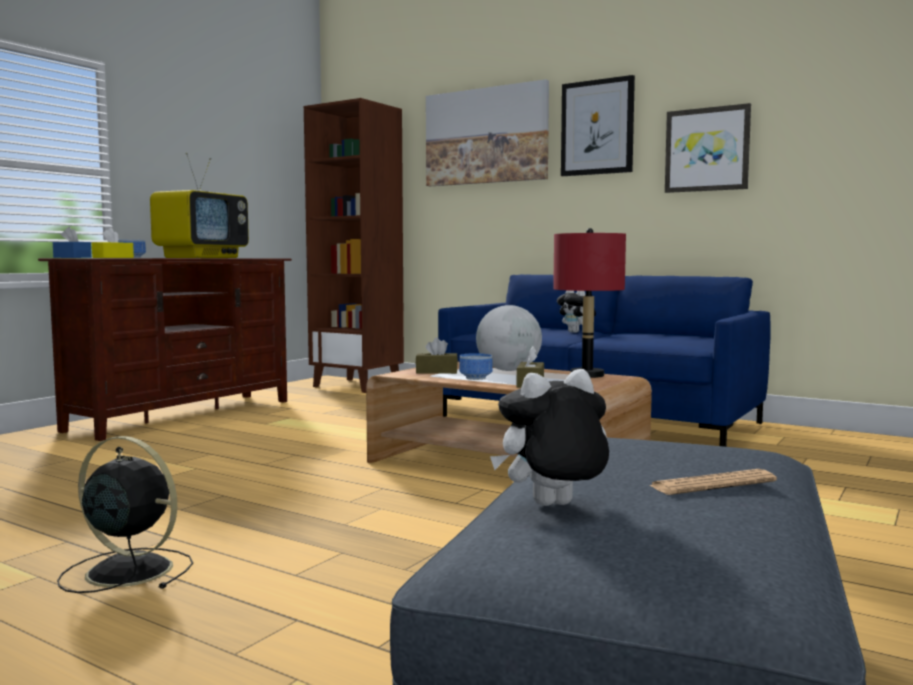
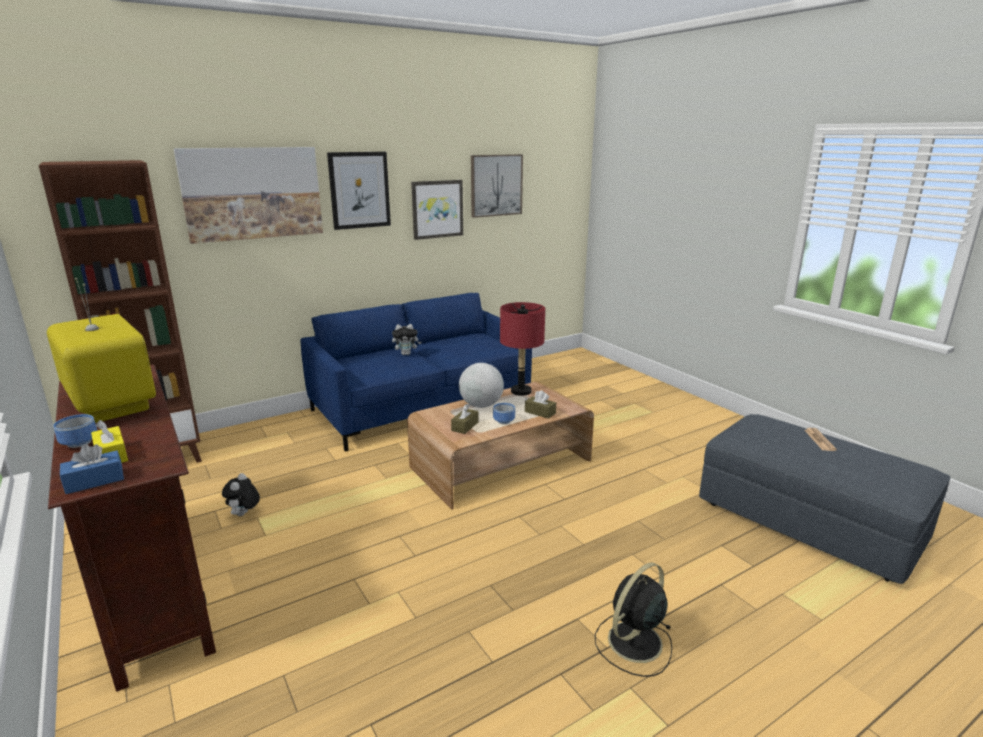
camera: 65 degrees left, 15 degrees up
(553, 507) = (848, 472): plush toy -> plush toy (244, 514)
(821, 108) = (496, 185): none -> picture

